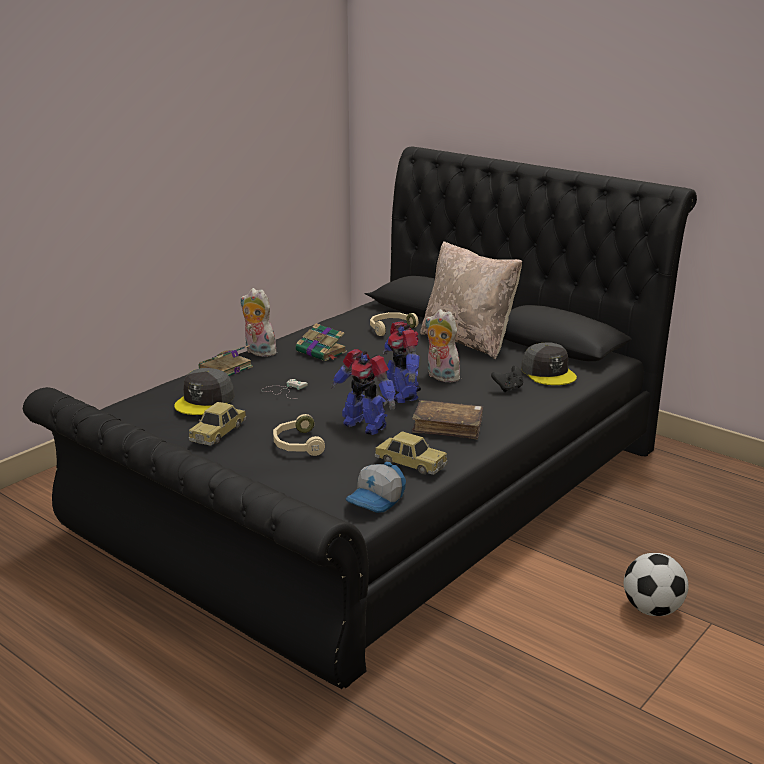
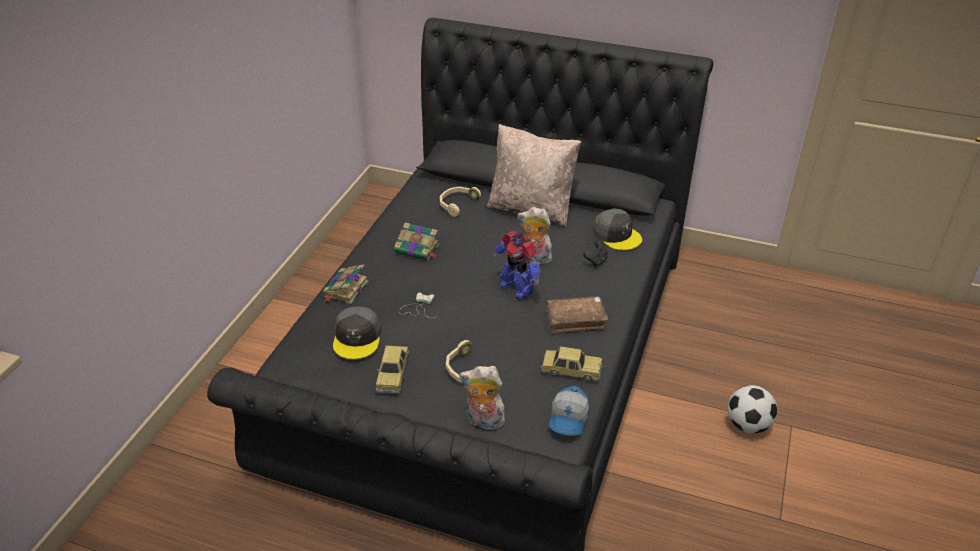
camera: 20 degrees left, 15 degrees up
(258, 352) = (360, 260): plush toy -> plush toy (483, 421)
(364, 425) = (508, 333): toy robot -> none

